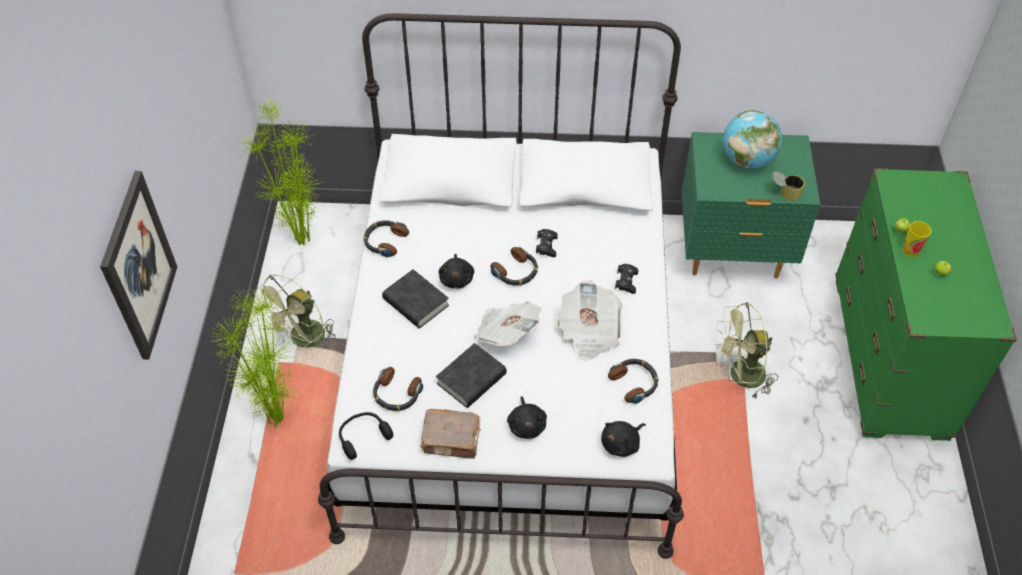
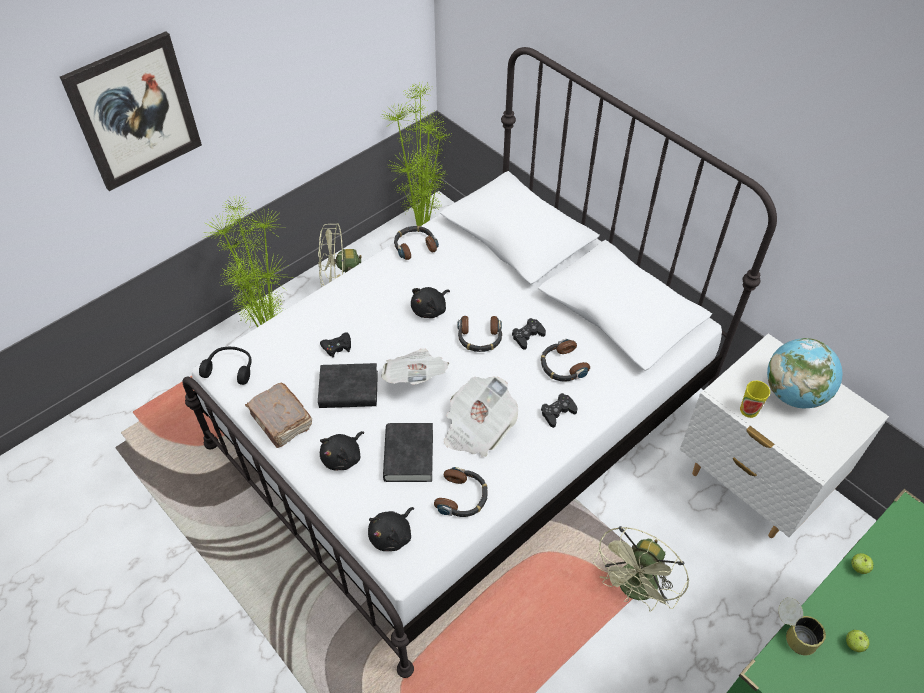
camera: 45 degrees right, 0 degrees up
(396, 394) = (287, 358): headphones -> headphones (562, 366)
(416, 302) = (381, 304): black book -> black book (408, 455)
(423, 357) = (337, 347): none -> black game controller
(622, 444) = (392, 535): black plush toy -> black plush toy turned 60 degrees counterclockwise
(733, 254) = (751, 485): green nightstand -> white nightstand
(740, 376) = (635, 590): green fan -> green fan turned 90 degrees counterclockwise
(784, 193) = (796, 448): can -> can (793, 632)
(911, 250) = (846, 595): cup -> cup (749, 410)

